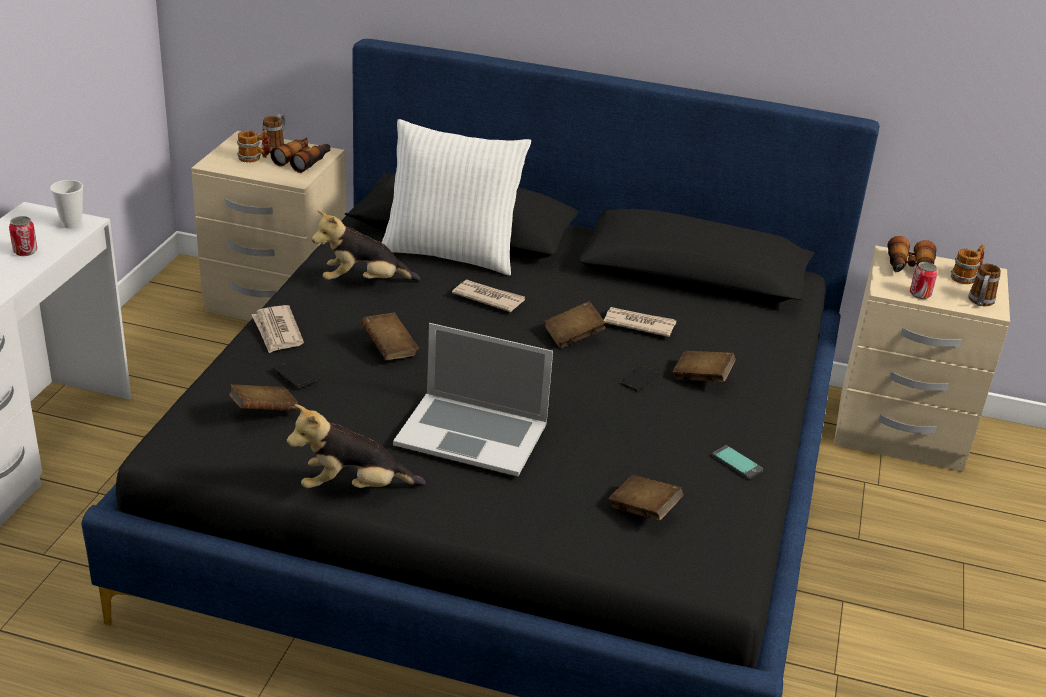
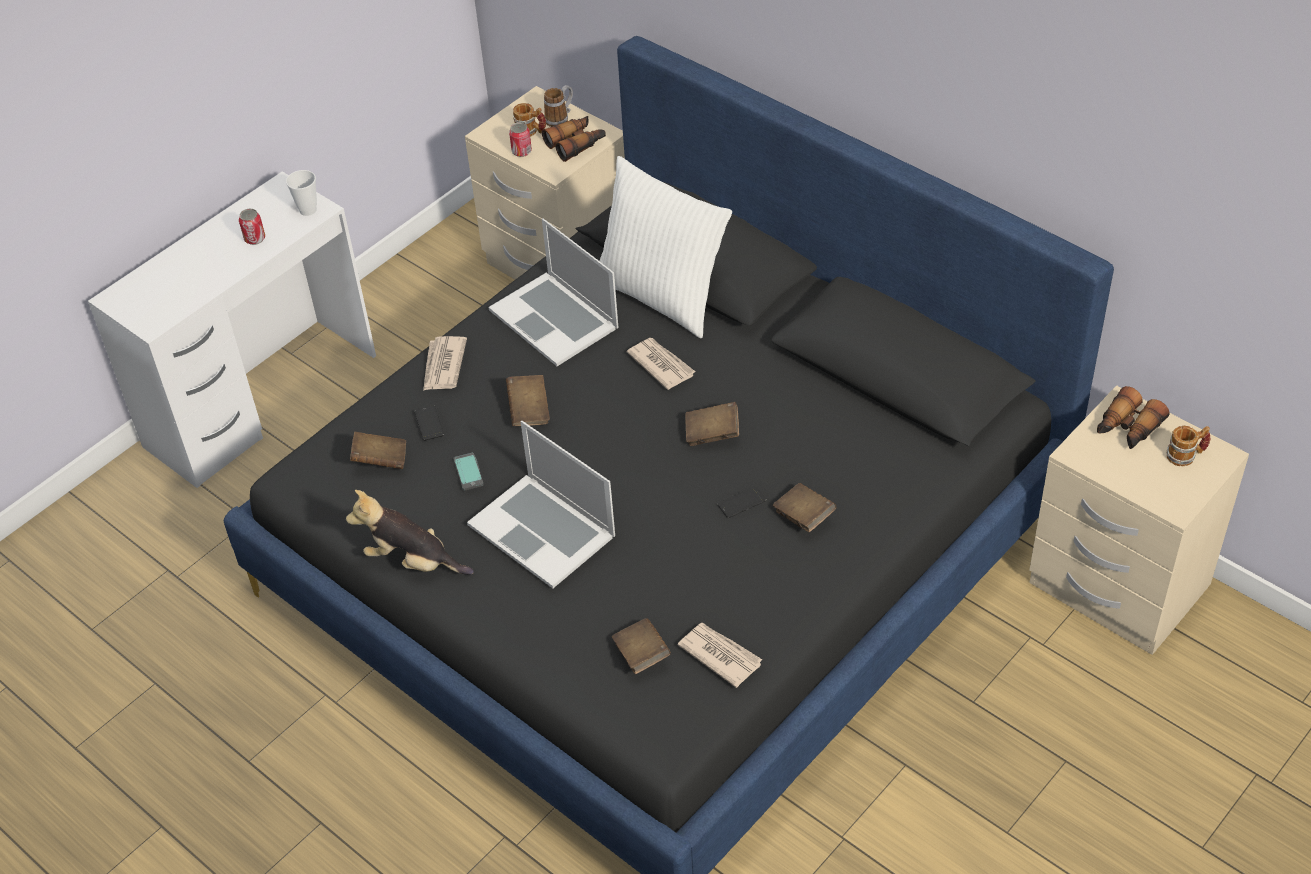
camera: 30 degrees right, 15 degrees up
(363, 282) = (554, 318): plush toy -> laptop
(638, 324) = (788, 432): newspaper -> newspaper (720, 655)
(737, 463) = (765, 626): phone -> phone (468, 472)
(920, 294) = (1108, 468): can -> can (521, 151)
(980, 302) = (1170, 495): mug -> none

